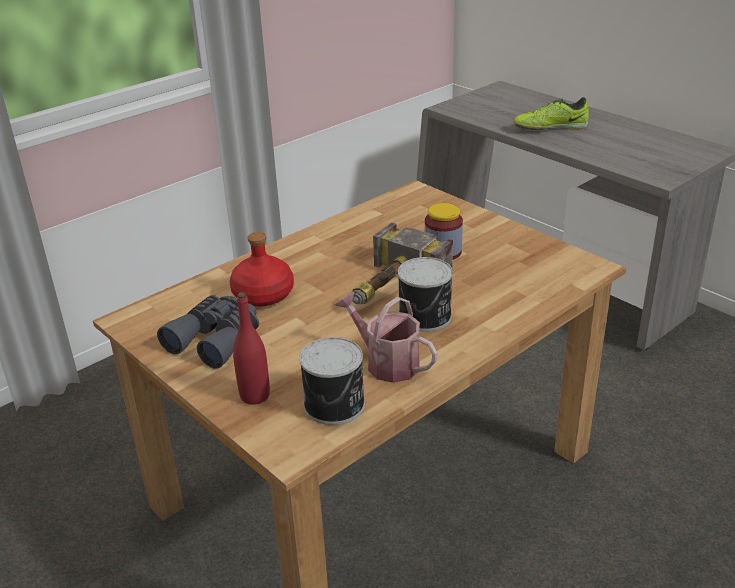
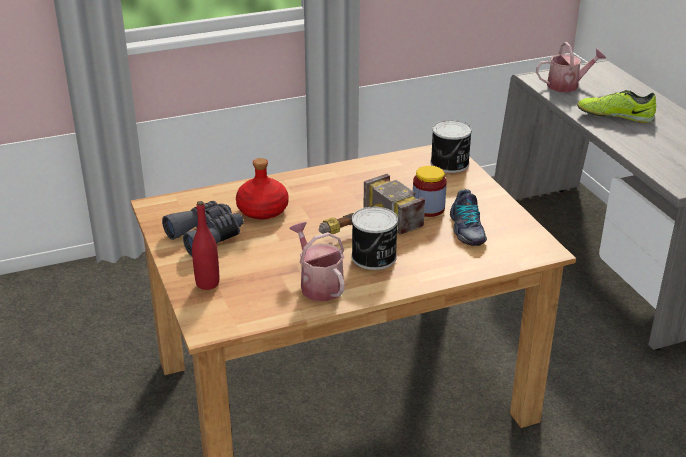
camera: 20 degrees right, 0 degrees up
(336, 405) = (260, 305): can -> can (450, 163)
(484, 109) = (567, 85): none -> watering can
(499, 265) = (466, 230): none -> shoe

